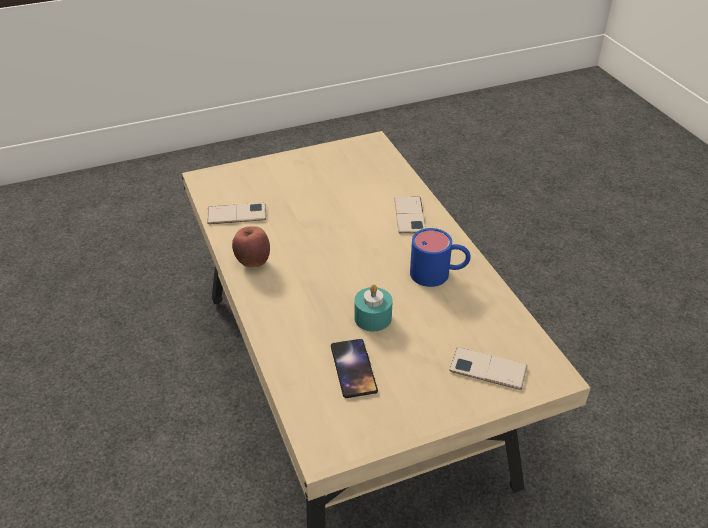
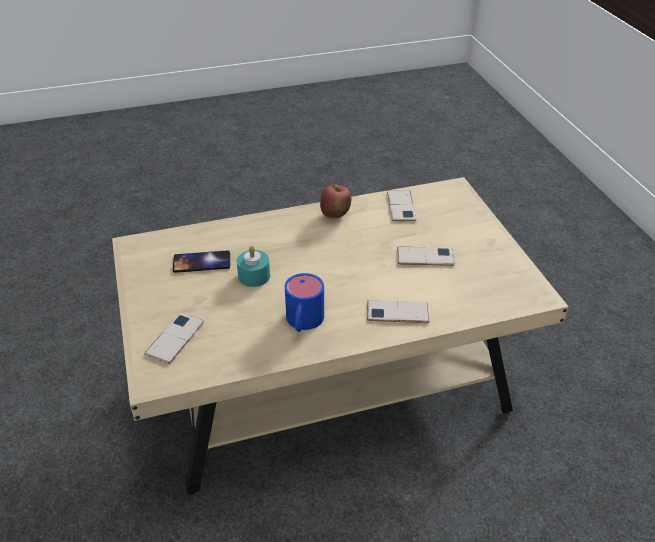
camera: 95 degrees right, 0 degrees up
(325, 199) = (425, 257): none -> phone

